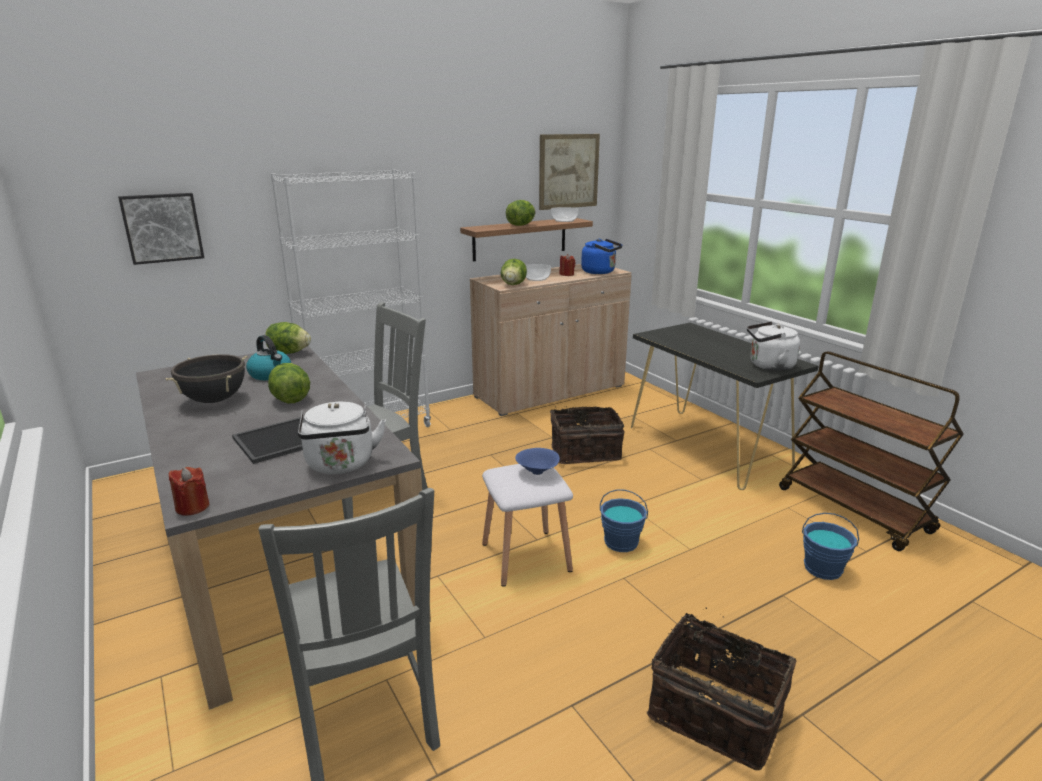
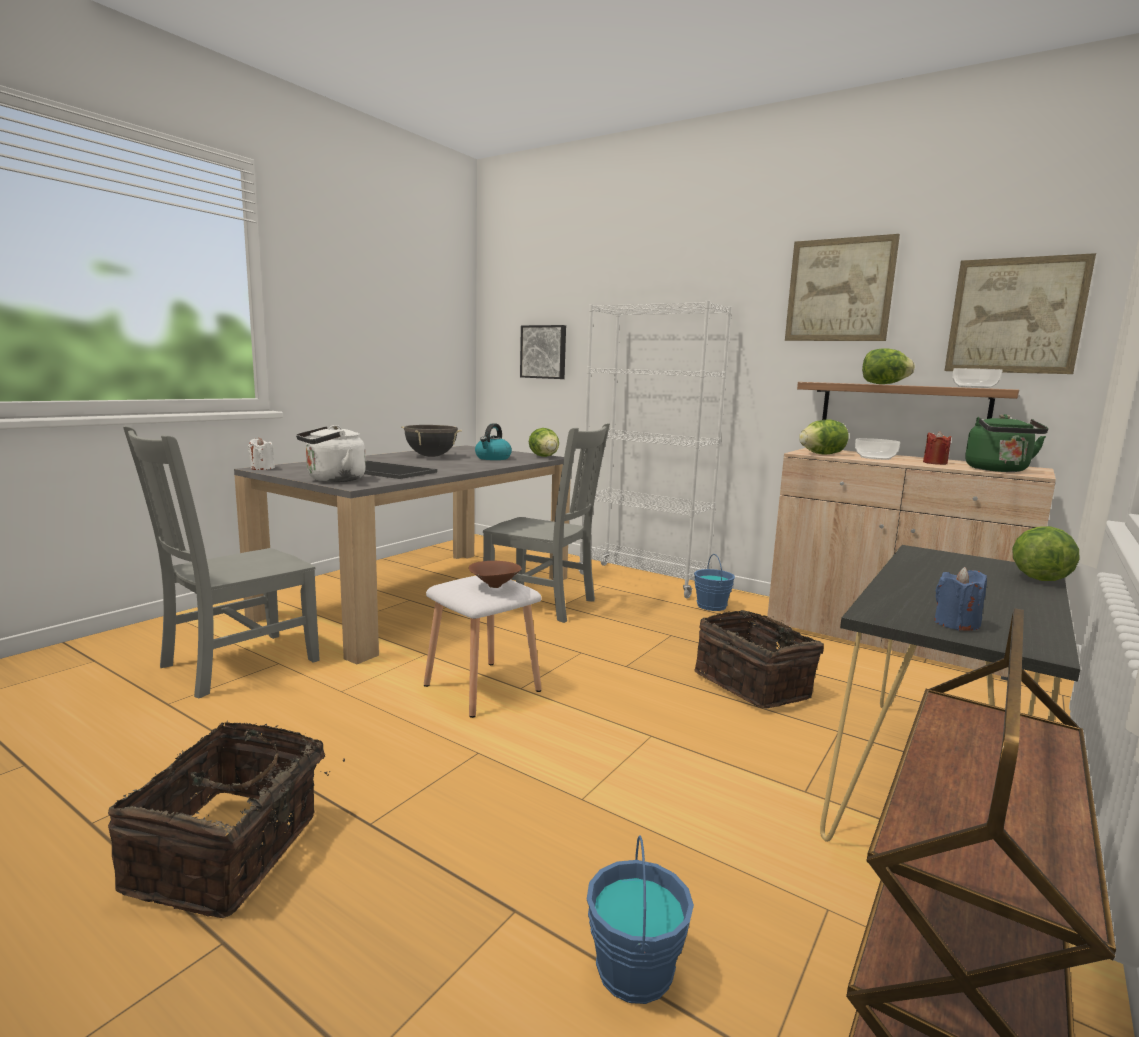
camera: 65 degrees right, 10 degrees down
(192, 507) = (262, 468): red candle -> white candle
(290, 399) = (447, 464): lettuce -> lettuce (1039, 578)
(471, 153) = (839, 290): none -> picture
(538, 473) = (494, 586): blue bowl -> brown bowl
(600, 272) = (998, 470): blue kettle -> green kettle
(621, 542) = (554, 740): blue bucket -> blue bucket (711, 606)
(768, 366) = (956, 624): white kettle -> blue candle

